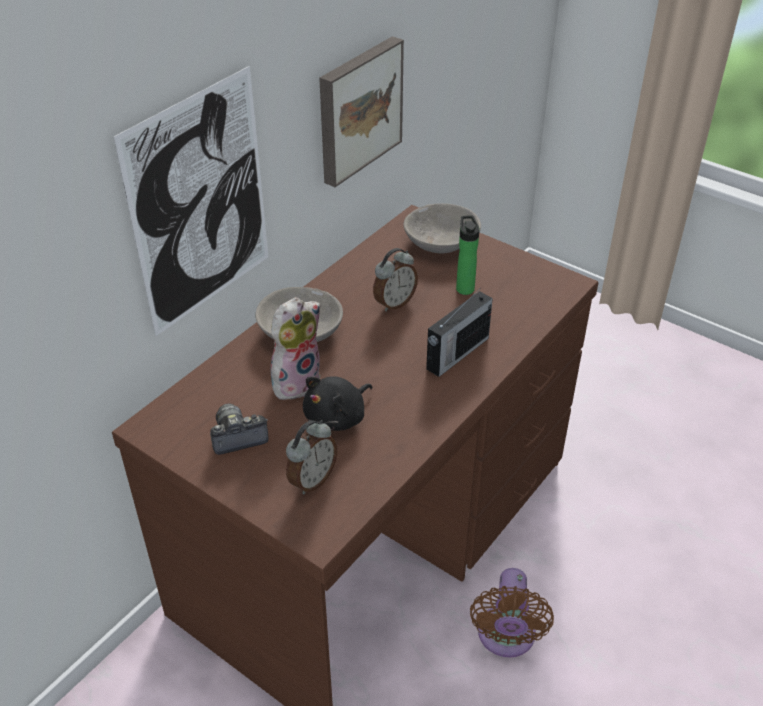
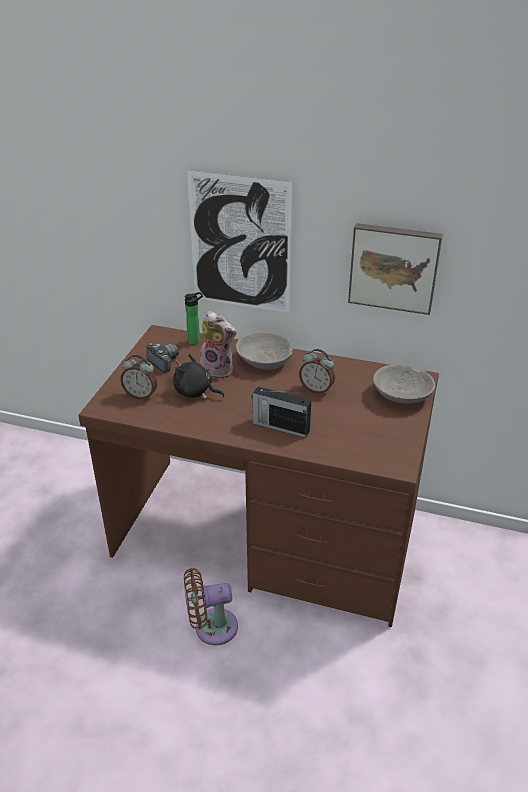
camera: 70 degrees right, 5 degrees down
(464, 287) = (356, 416): bottle -> bottle (196, 341)

